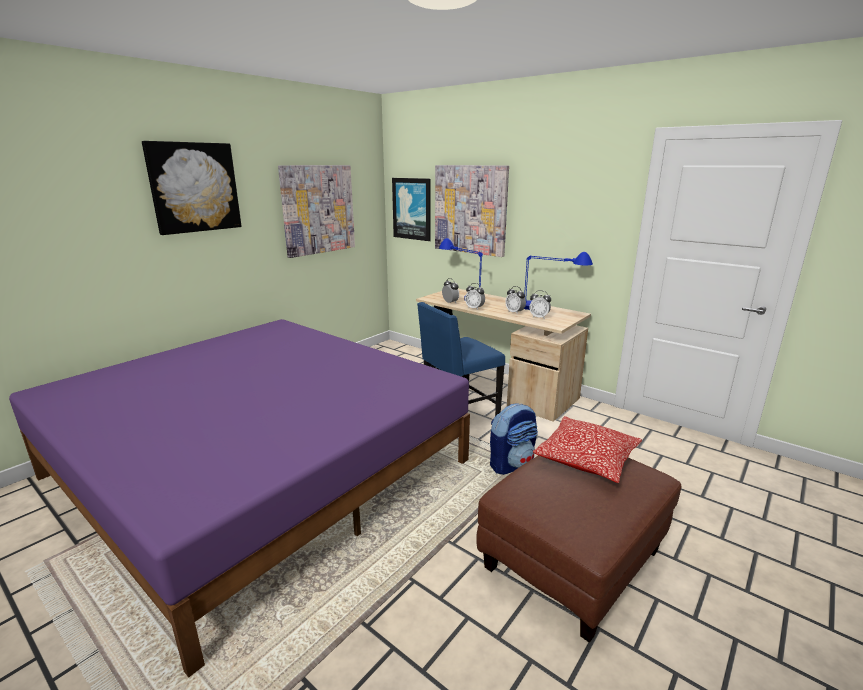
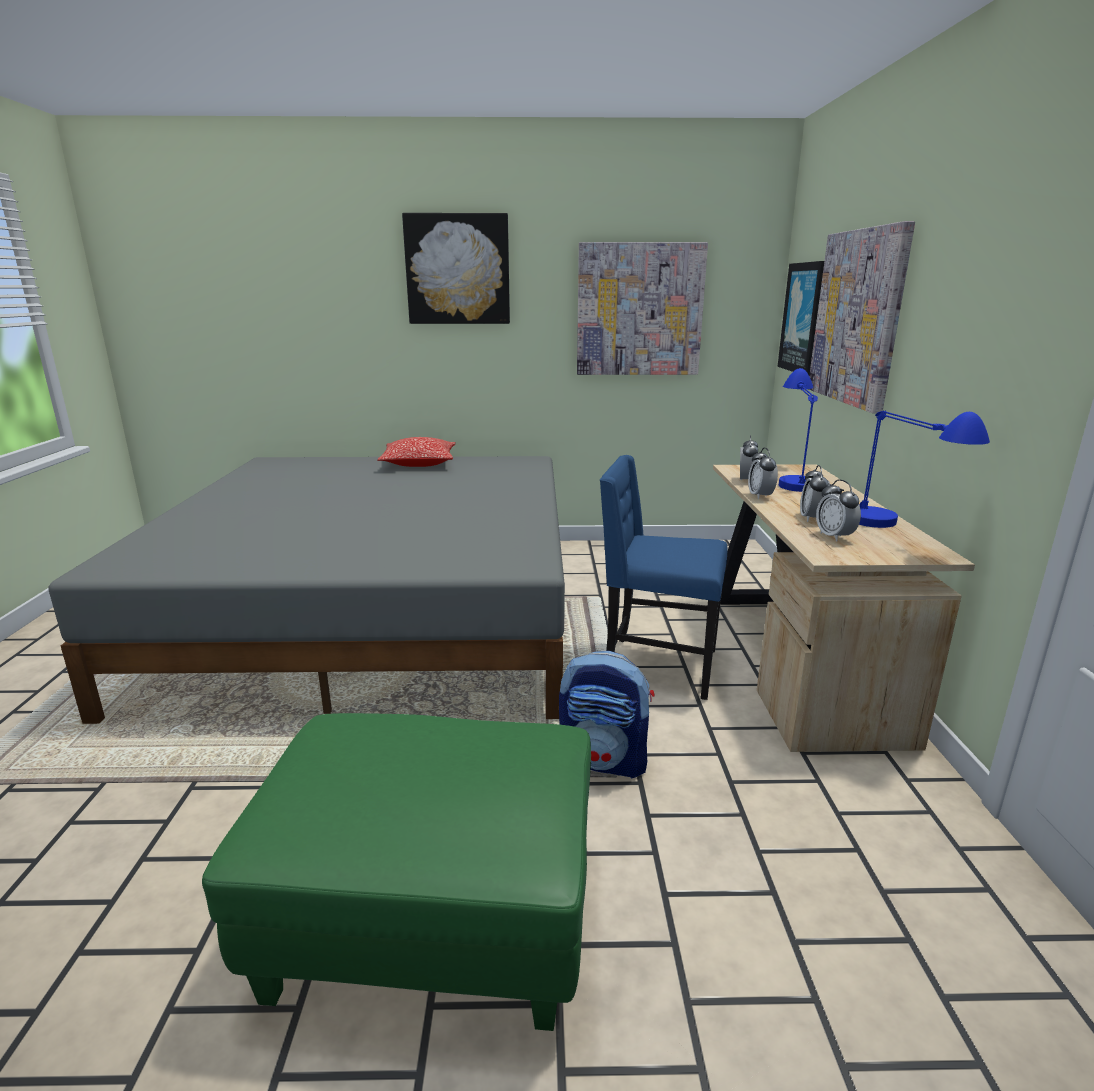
camera: 50 degrees right, 0 degrees up
(259, 468) = (379, 610): purple bed -> grey bed
(572, 560) = (433, 918): brown ottoman -> green ottoman
(586, 459) = (498, 760): pillow -> pillow (419, 463)

